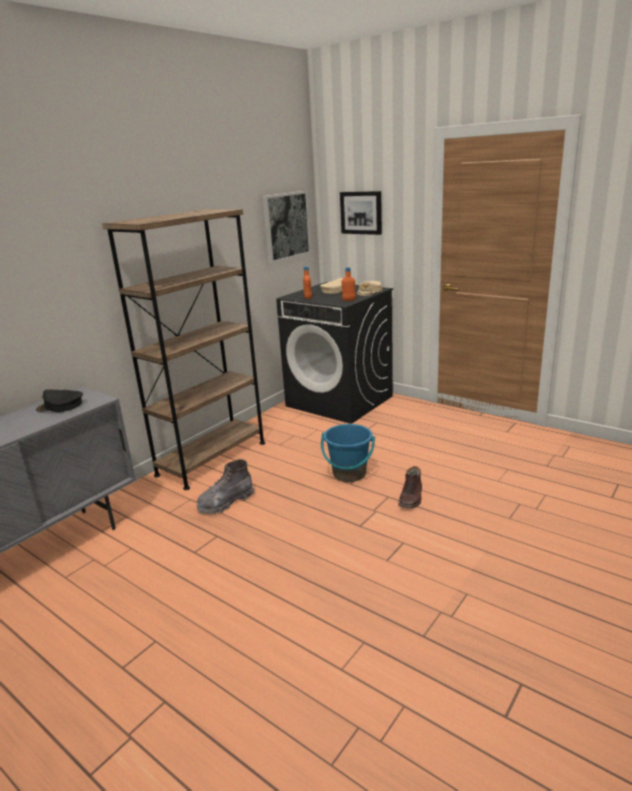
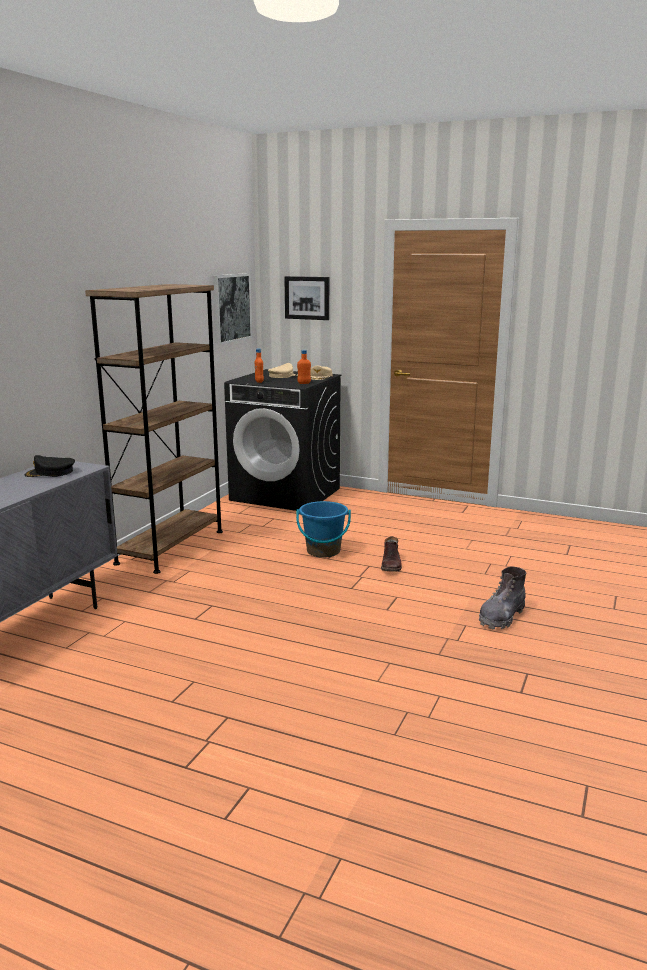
camera: 15 degrees left, 5 degrees down
(226, 502) = (206, 580): grey boot -> grey boot (501, 617)

